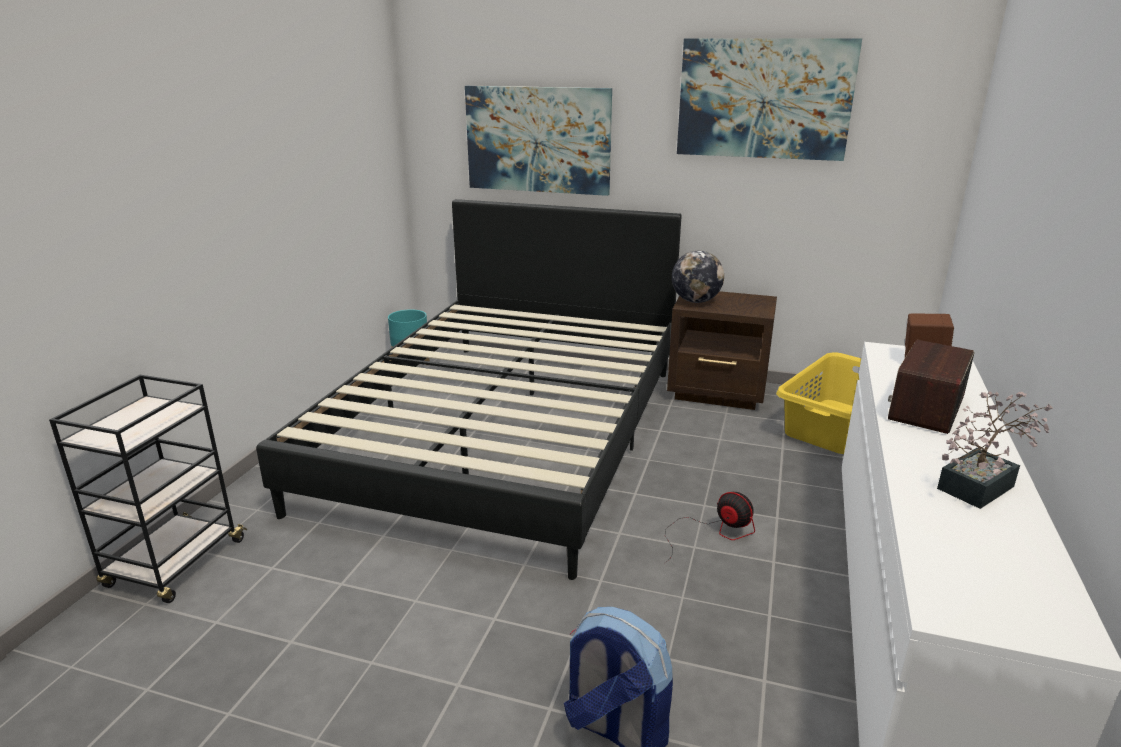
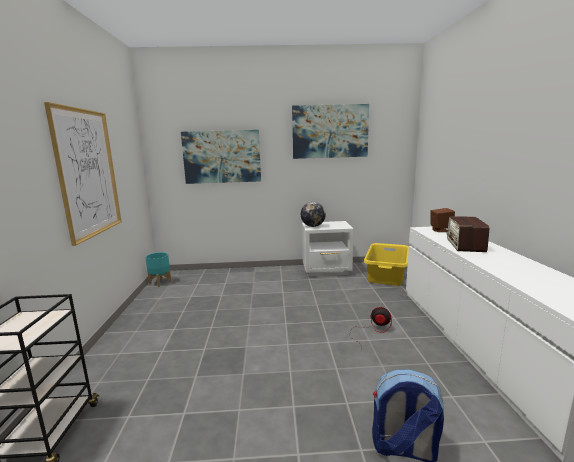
camera: 20 degrees left, 10 degrees down
(275, 178) = (88, 173): none -> picture
(507, 433) = (236, 306): black bed -> none
(718, 393) = (327, 270): brown nightstand -> white nightstand
(981, 485) = (525, 267): potted plant -> none

